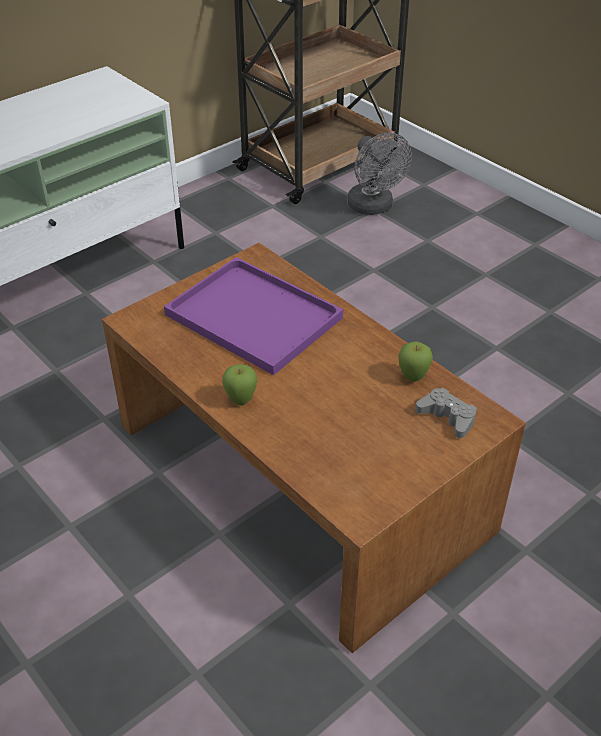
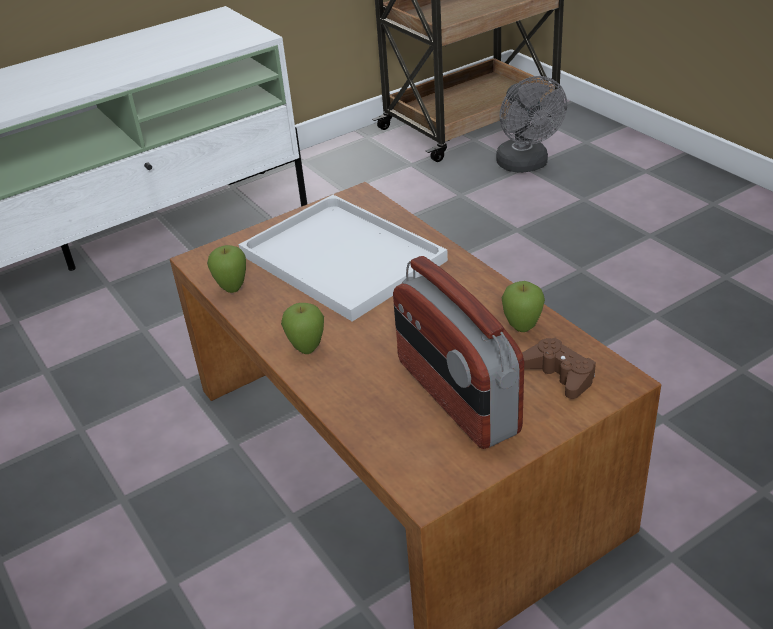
camera: 10 degrees right, 5 degrees down
(165, 347) = (232, 289): none -> apple
(257, 316) = (346, 258): purple tray -> white tray
(369, 439) = (455, 397): none -> radio
(447, 417) = (559, 374): grey game controller -> brown game controller

